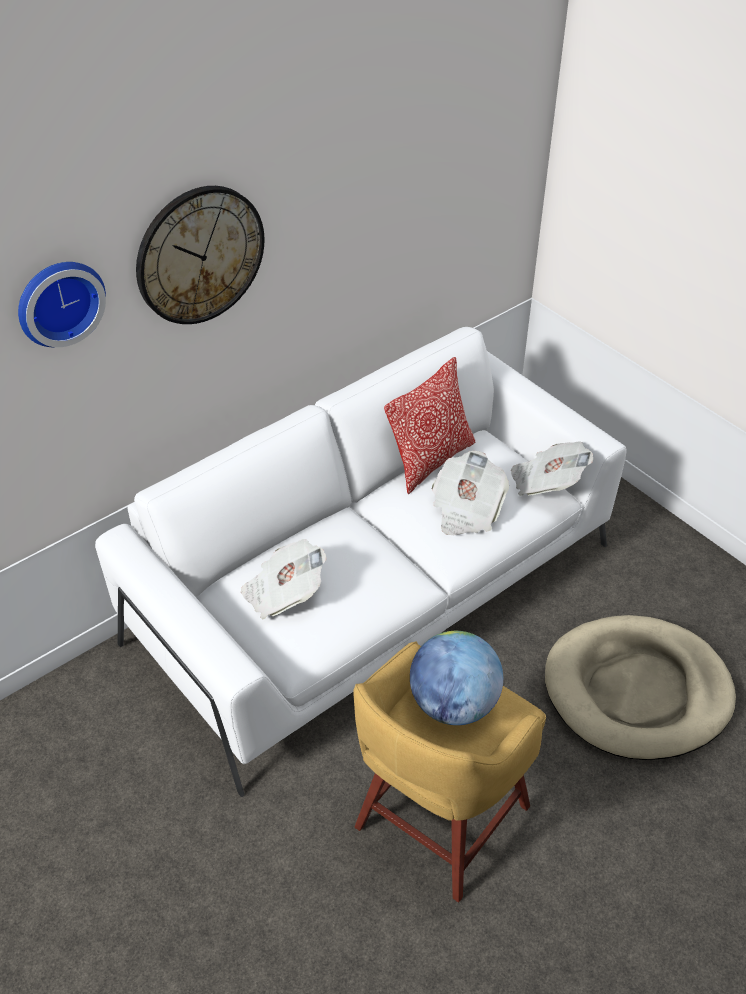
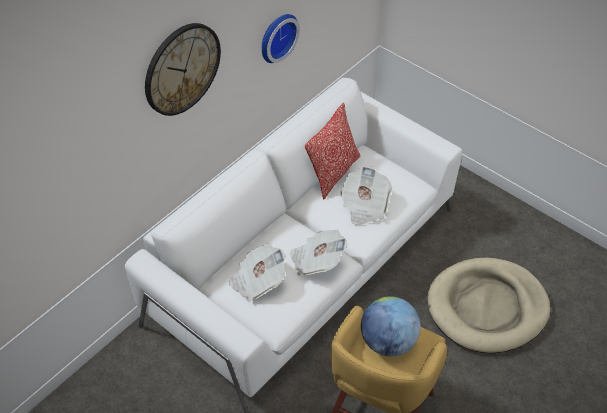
camera: 10 degrees left, 5 degrees up
(58, 301) = (100, 118): wall clock -> wall clock (276, 36)
(546, 483) = (413, 179): newspaper -> newspaper (317, 261)

